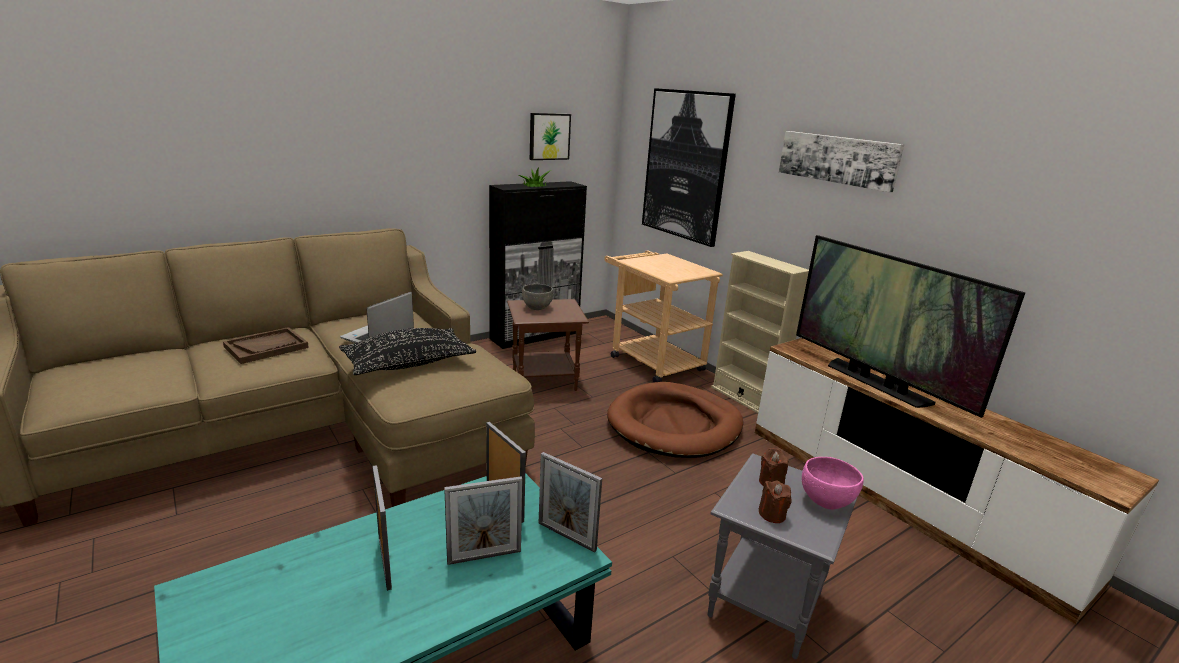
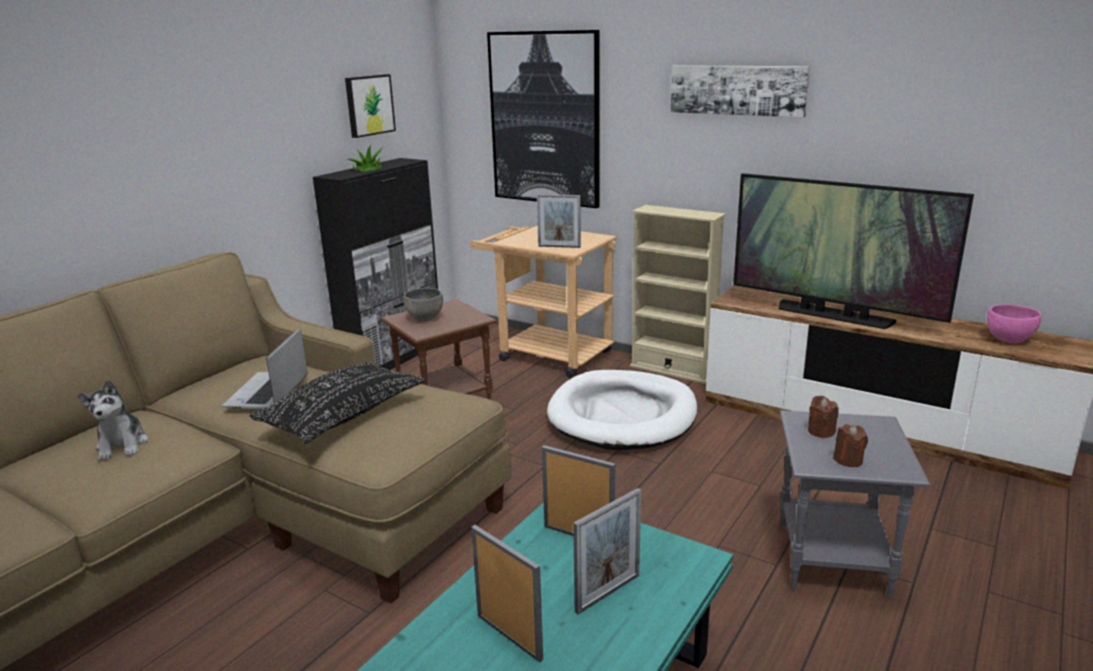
camera: 20 degrees left, 0 degrees up
(266, 347) = (122, 445): brown tray -> plush toy
(566, 536) = (669, 545): picture frame -> picture frame (559, 246)
(674, 425) = (622, 415): brown dog bed -> white dog bed
(826, 501) = (880, 434): pink bowl -> pink bowl (1008, 340)

